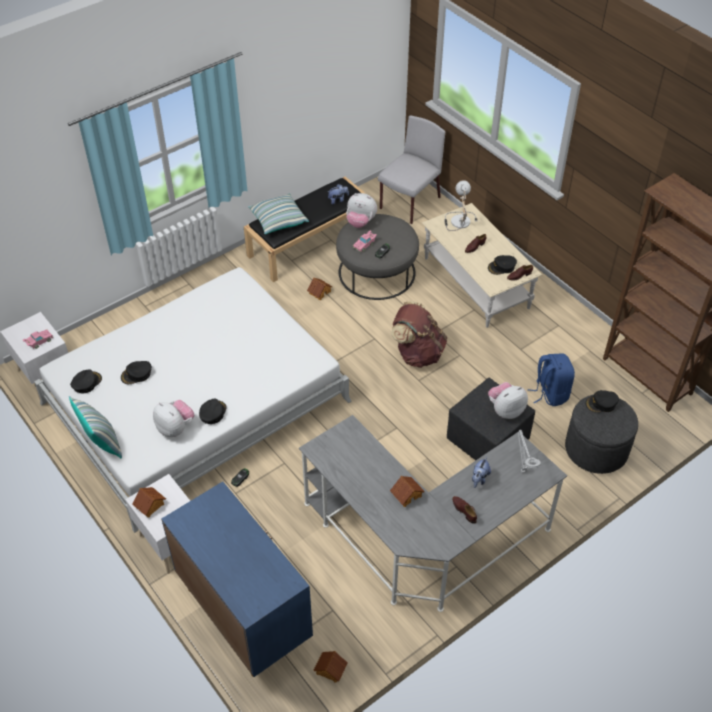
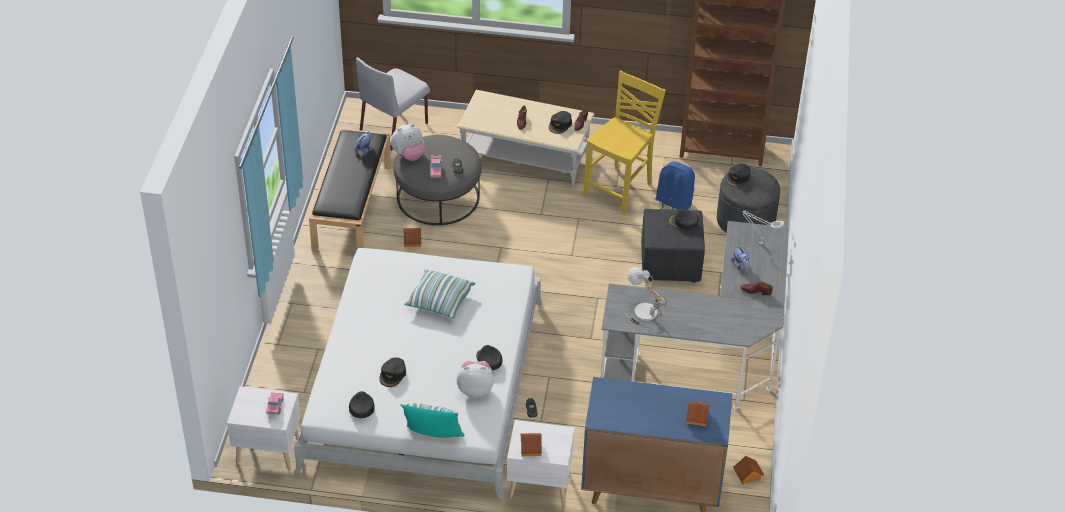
camera: 45 degrees left, 5 degrees down
(278, 220) = (337, 194): pillow -> pillow (440, 301)
(406, 494) = (709, 307): toy house -> toy house (696, 417)
(409, 203) = (394, 127): grey chair -> grey chair turned 135 degrees counterclockwise
(417, 353) = (546, 237): brown backpack -> none
(458, 221) = (484, 109): table lamp -> table lamp (643, 312)
(505, 410) = (683, 222): plush toy -> black cap
(521, 353) = (620, 189): none -> yellow chair

